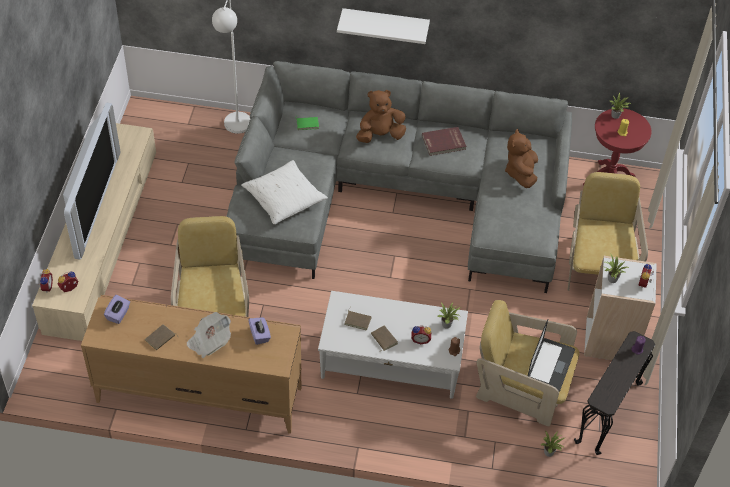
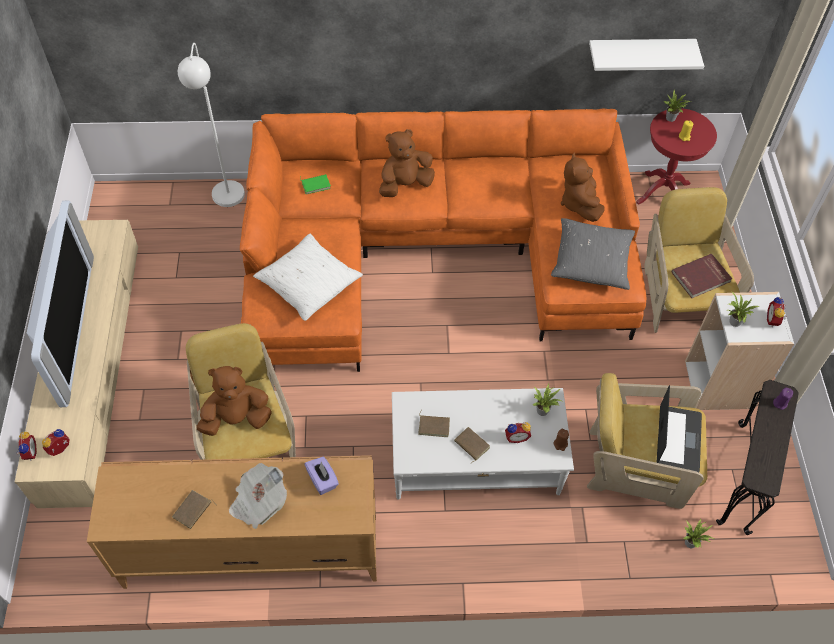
camera: 10 degrees left, 5 degrees up
(118, 314) = (130, 486): purple tissue box -> none
(206, 290) = (236, 418): none -> brown plush toy
(385, 24) = (392, 49): white shelf -> white shelf (639, 53)
(397, 196) = (432, 251): grey sofa -> orange sofa
(444, 143) = (481, 182): red book -> red book (701, 278)
(517, 219) = (592, 261): none -> grey pillow

